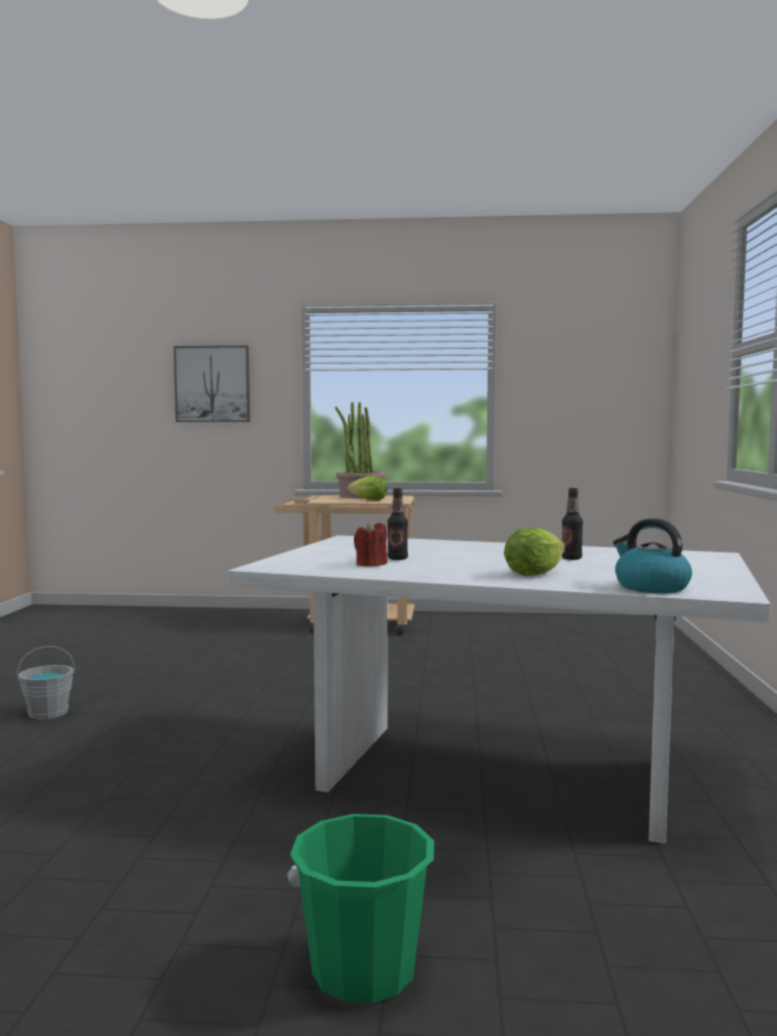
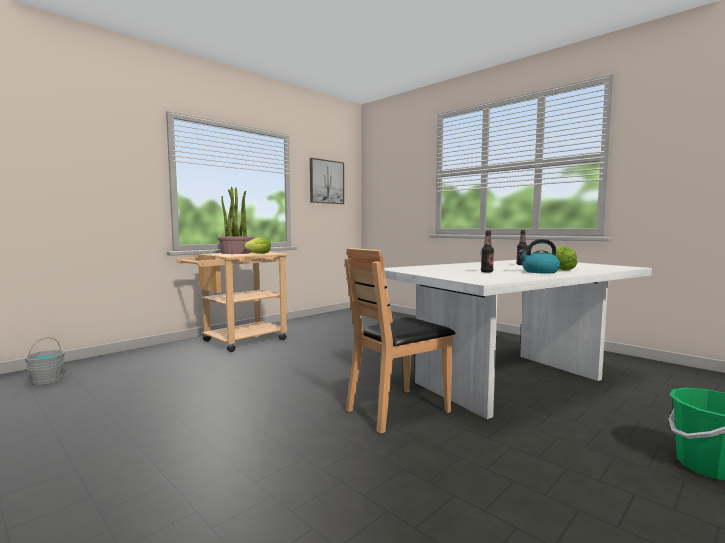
camera: 50 degrees left, 0 degrees up
(48, 712) = (202, 466): grey bucket -> grey bucket (47, 380)
(212, 384) = (88, 164): picture -> picture (326, 182)
(269, 741) = (398, 410): none -> brown chair
(371, 564) = (500, 274): red candle -> none
(650, 587) = (609, 268): kettle -> kettle (539, 272)

